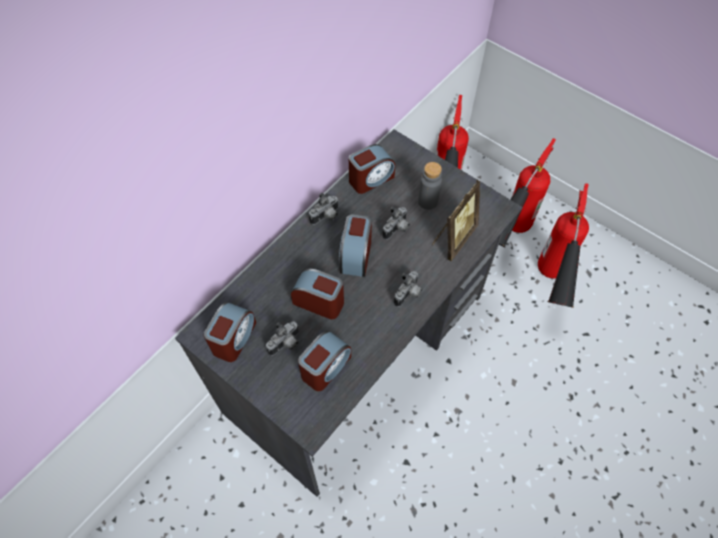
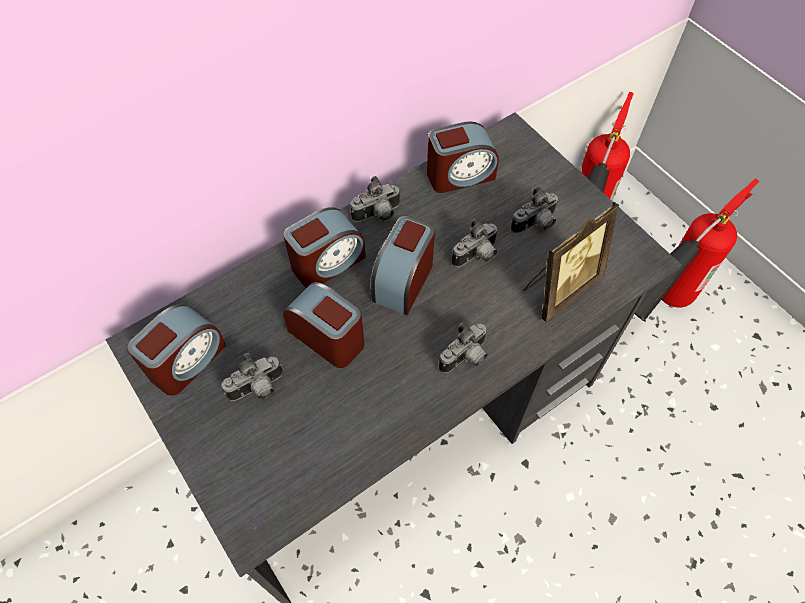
camera: 15 degrees right, 0 degrees up
(325, 367) = (304, 439): alarm clock -> alarm clock (327, 262)
(427, 201) = (535, 225): grey bottle -> camera
(548, 290) = (696, 397): fire extinguisher -> none

